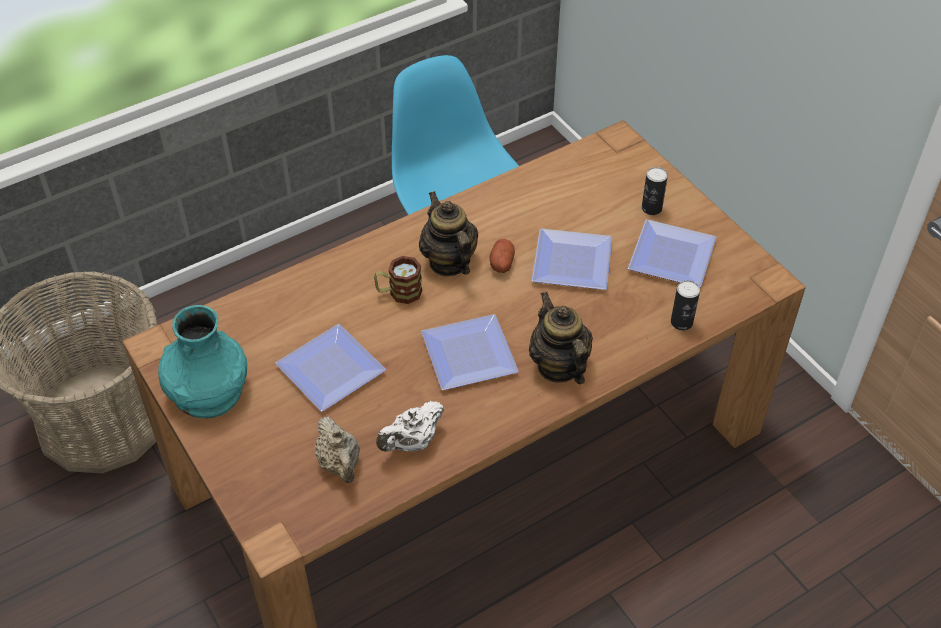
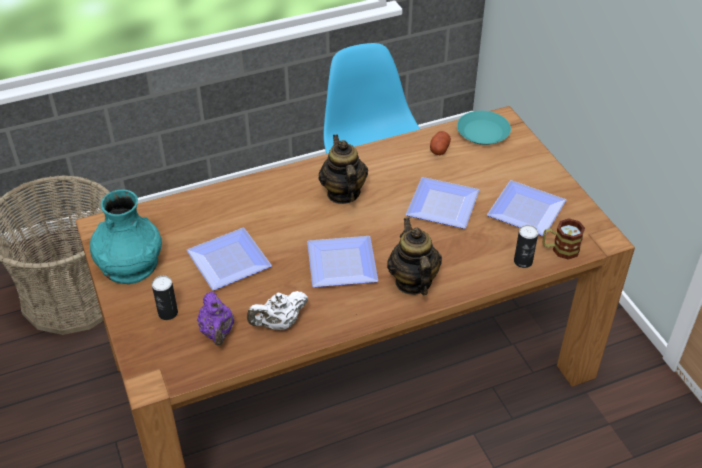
camera: 10 degrees right, 5 degrees down
(340, 464) = (217, 332): beige teapot -> purple teapot
(398, 292) = (297, 211): mug -> mug (560, 249)
(501, 262) = (385, 199): potato -> potato (439, 149)
(599, 159) = (483, 132): none -> turquoise plate
(651, 208) = (517, 173): can -> can (168, 313)

